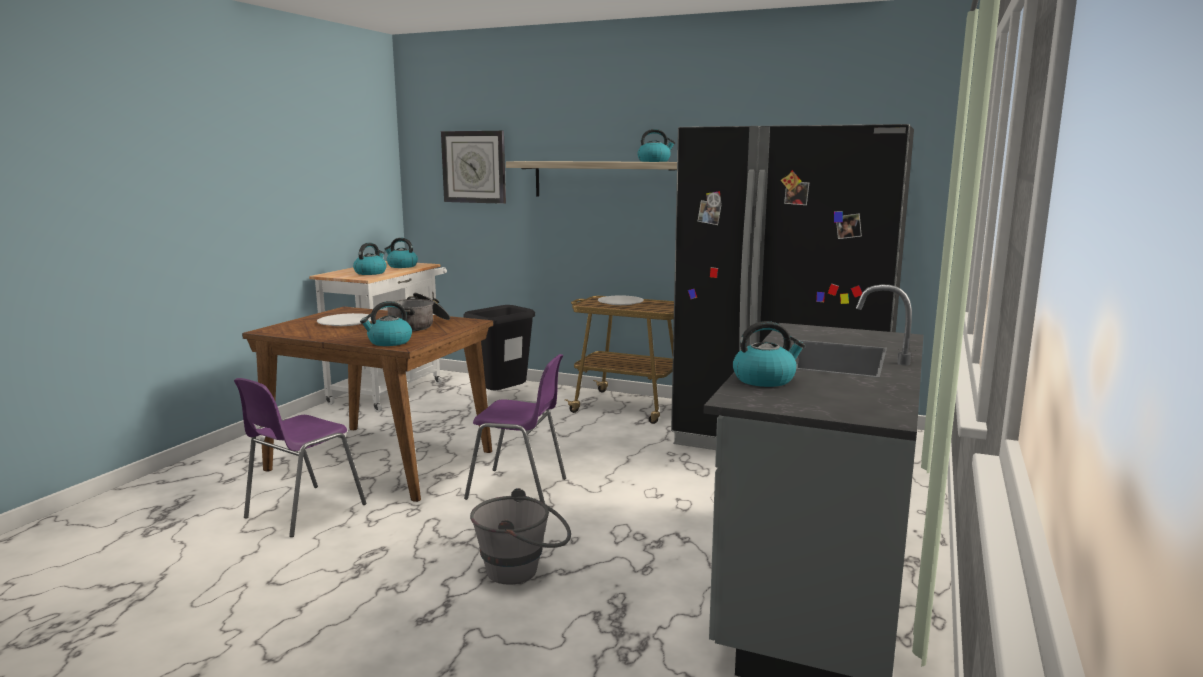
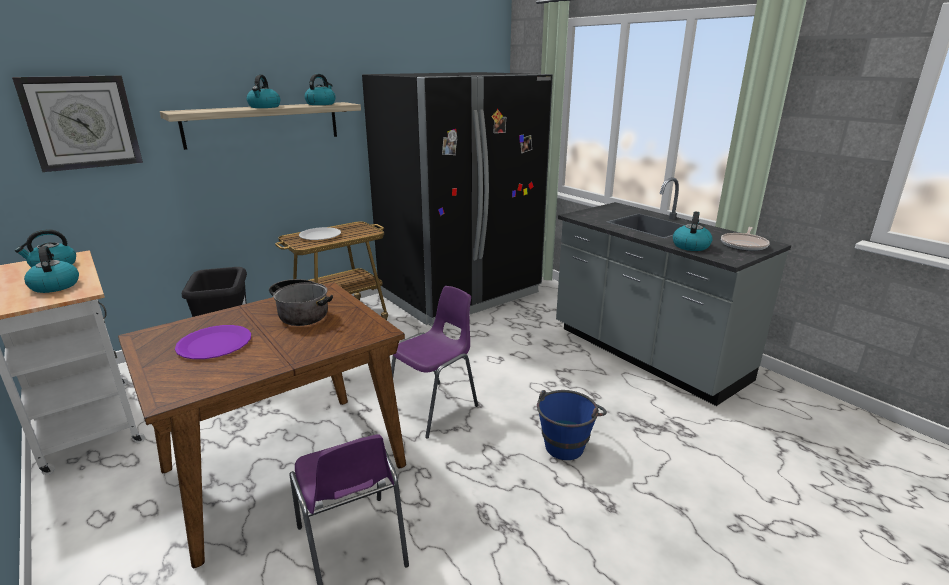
camera: 60 degrees left, 10 degrees up
(346, 322) = (215, 344): white plate -> purple plate
(389, 342) = (352, 335): kettle -> kettle (264, 107)
(523, 571) = (567, 442): grey bucket -> blue bucket
(839, 404) = (744, 245): none -> frying pan

